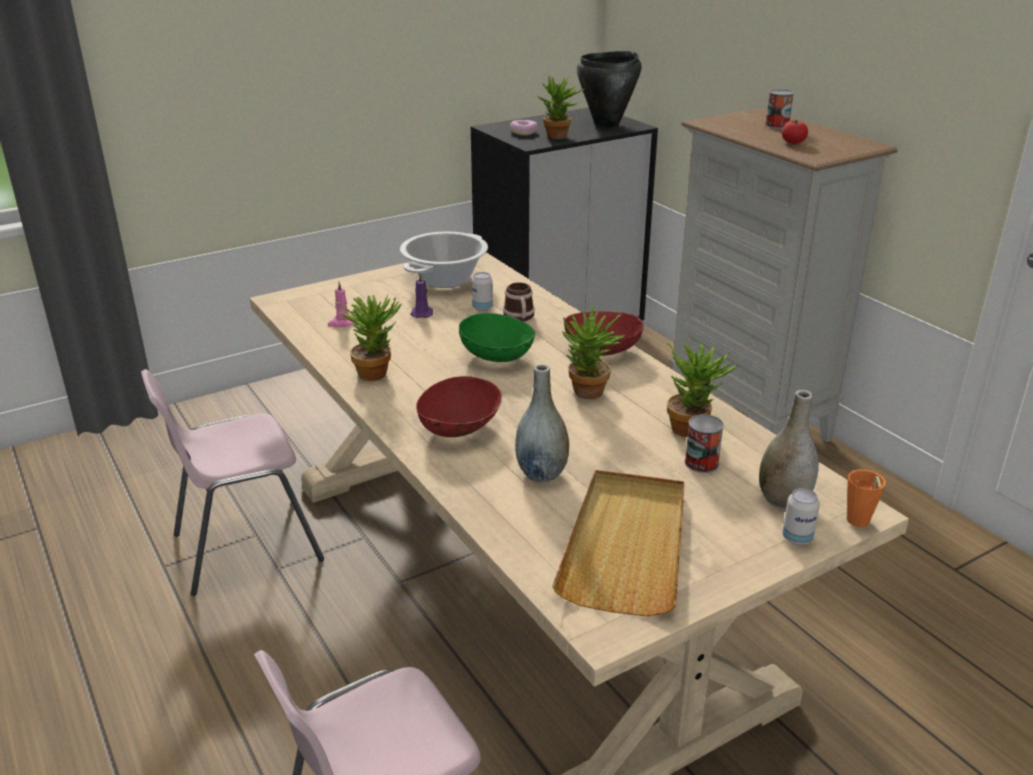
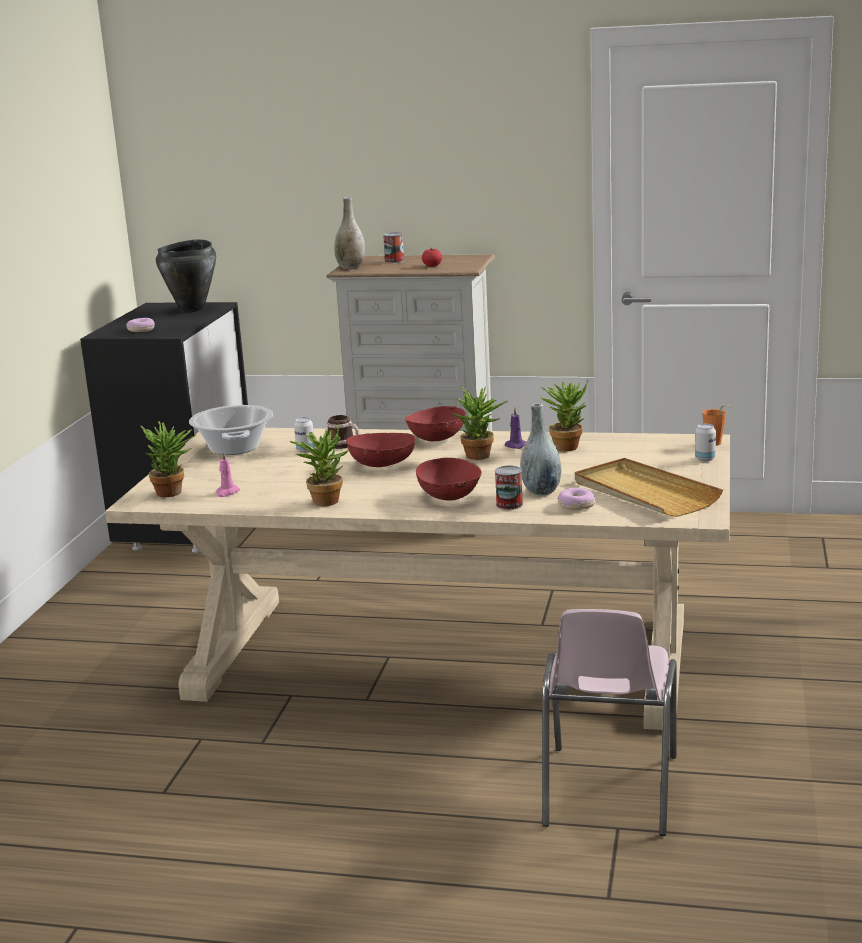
camera: 45 degrees left, 10 degrees down
(245, 546) = (207, 747): pink chair -> none
(422, 313) = (271, 467): purple candle -> purple candle (515, 446)
(498, 356) = (382, 464): green bowl -> red bowl
(529, 515) = (575, 505): none -> donut
(559, 137) = (181, 325): potted plant -> potted plant (174, 493)
(701, 463) = (604, 455): can -> can (509, 505)
(783, 500) = (670, 451): grey vase -> grey vase (351, 267)

